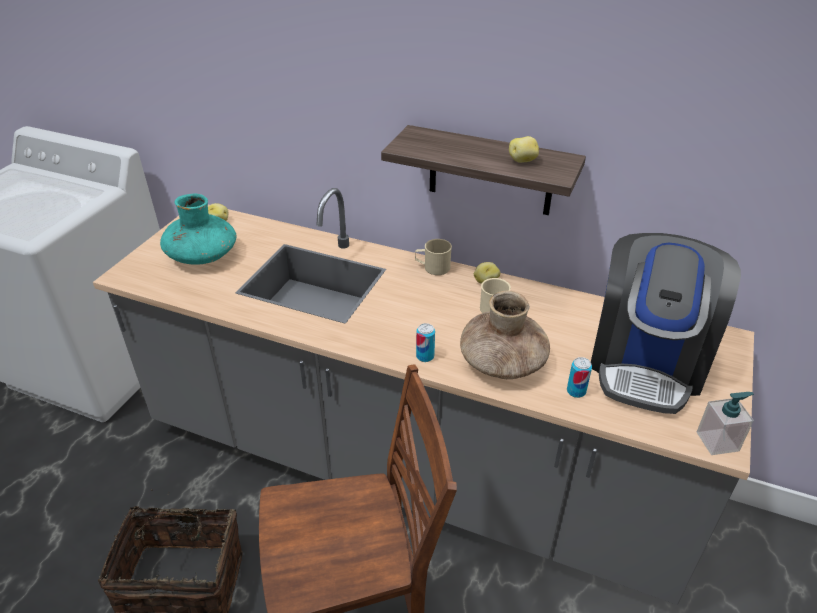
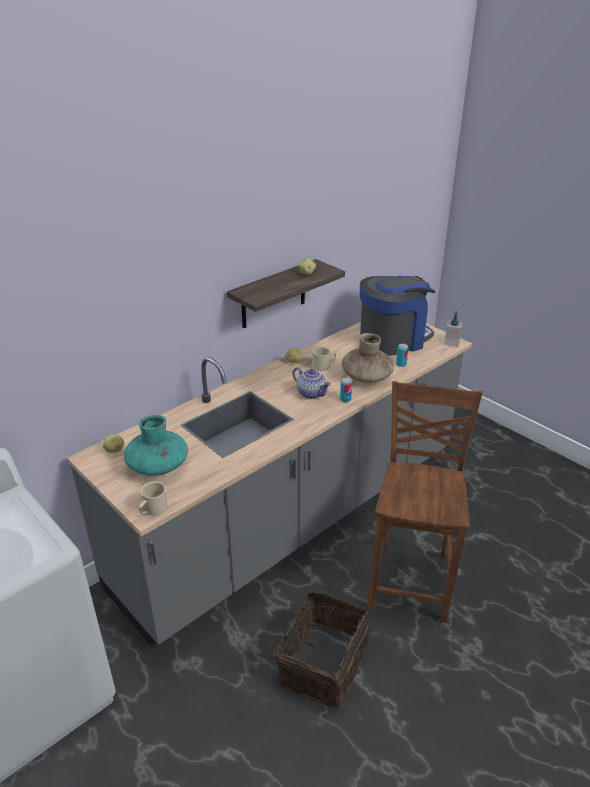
camera: 65 degrees left, 5 degrees down
(417, 320) = (311, 393): none -> teapot
(432, 267) = (264, 374): beige mug -> beige mug (153, 510)
(647, 362) = (393, 339): coffee machine -> coffee machine turned 75 degrees counterclockwise

